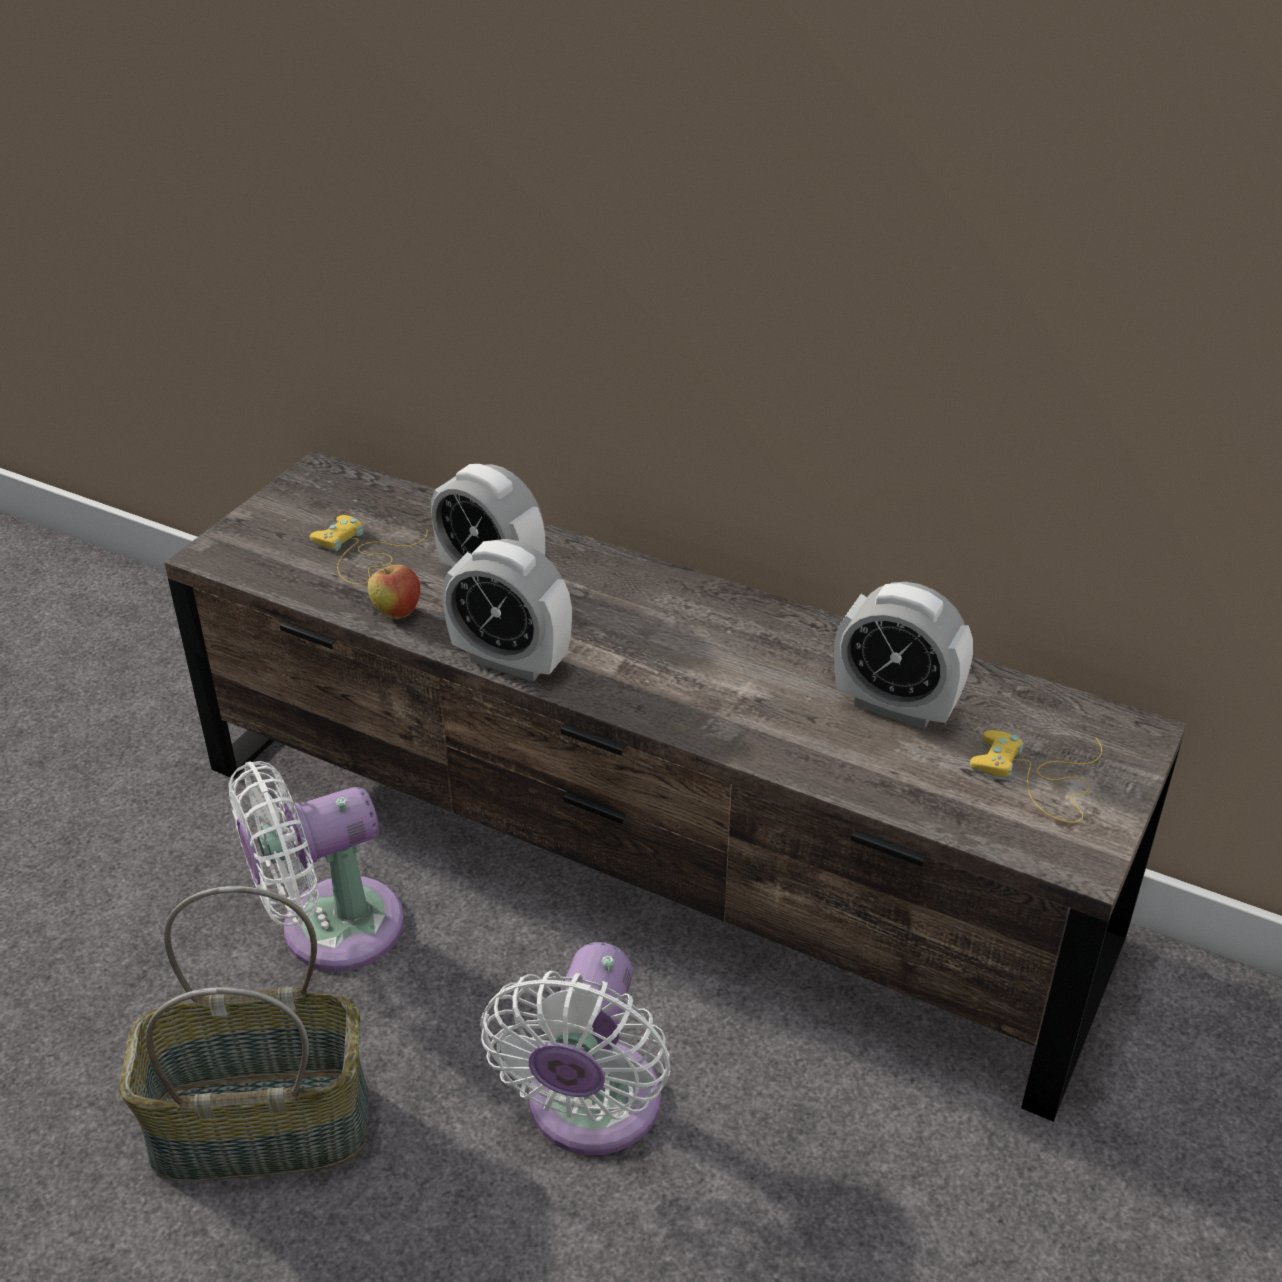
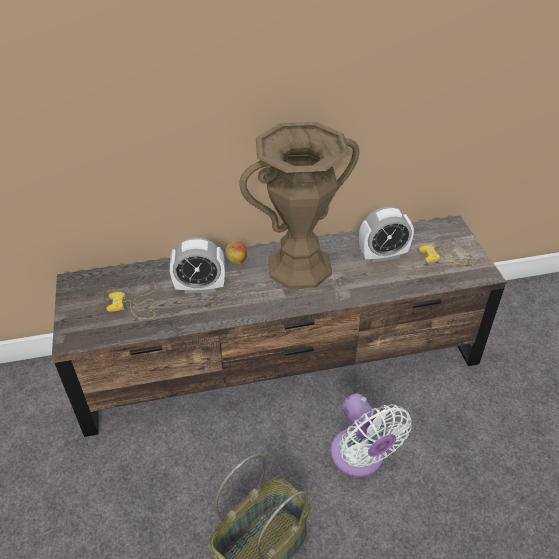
camera: 40 degrees left, 5 degrees up
(329, 929) = (204, 463): white fan -> none
(396, 612) = (179, 319): apple -> apple (236, 261)
(510, 661) = (245, 313): alarm clock -> none
(703, 639) = (299, 267): none -> brown vase

